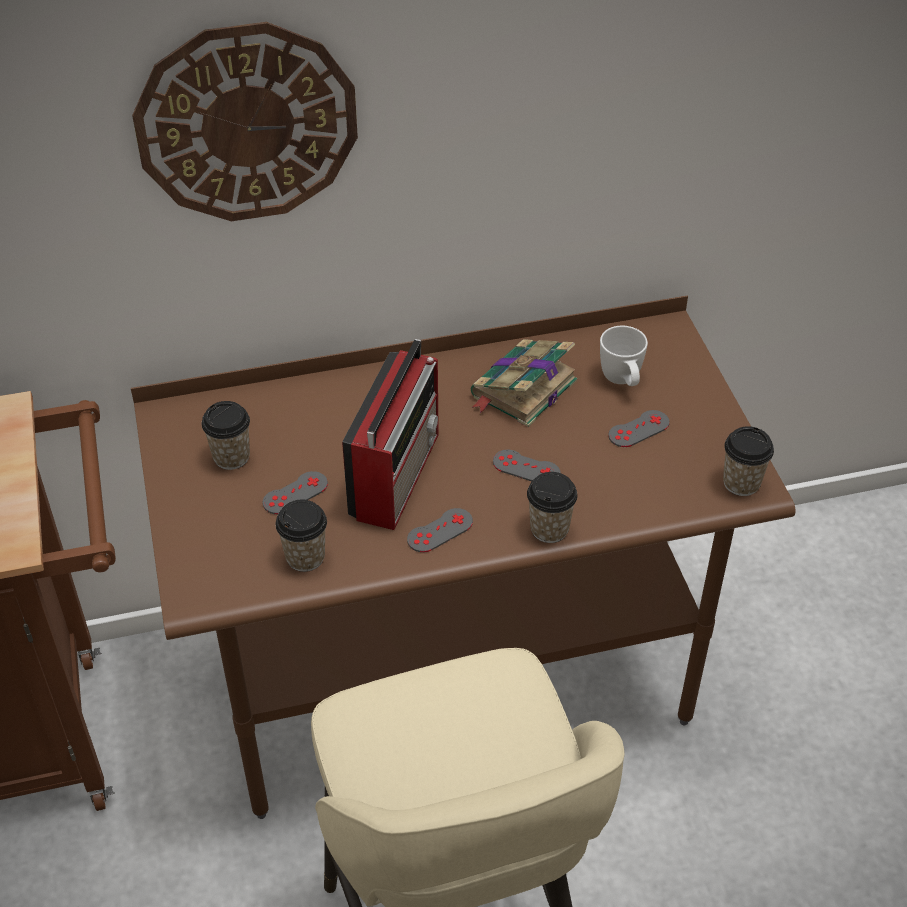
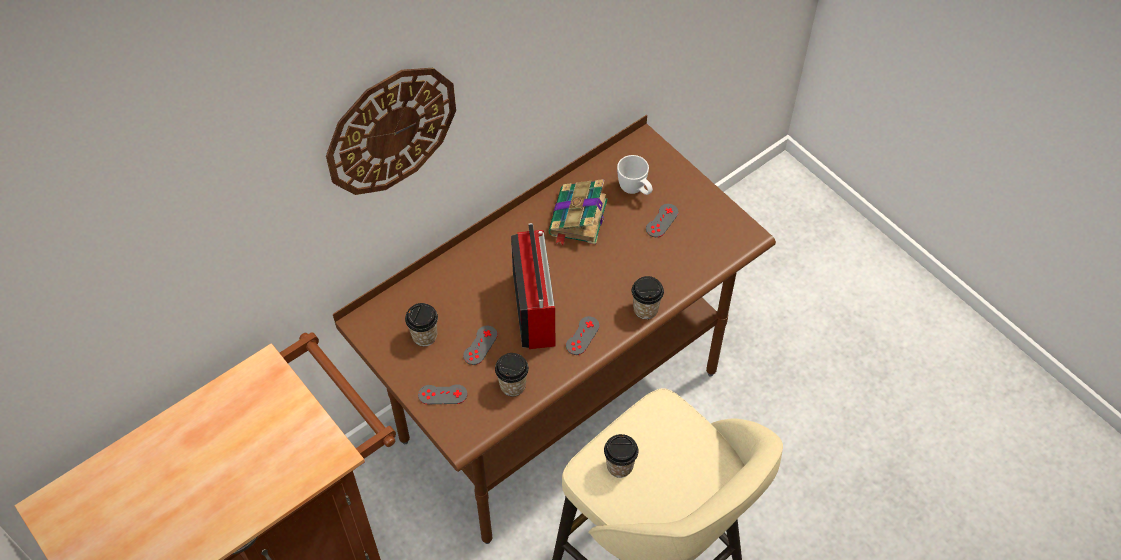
camera: 25 degrees left, 10 degrees up
(526, 468) = (610, 273): grey game controller -> grey game controller (442, 394)
(741, 483) = (738, 235): cup -> cup (619, 466)

